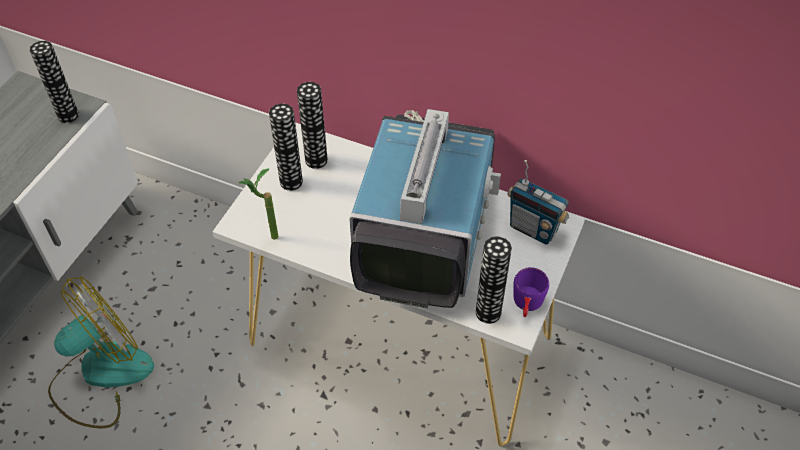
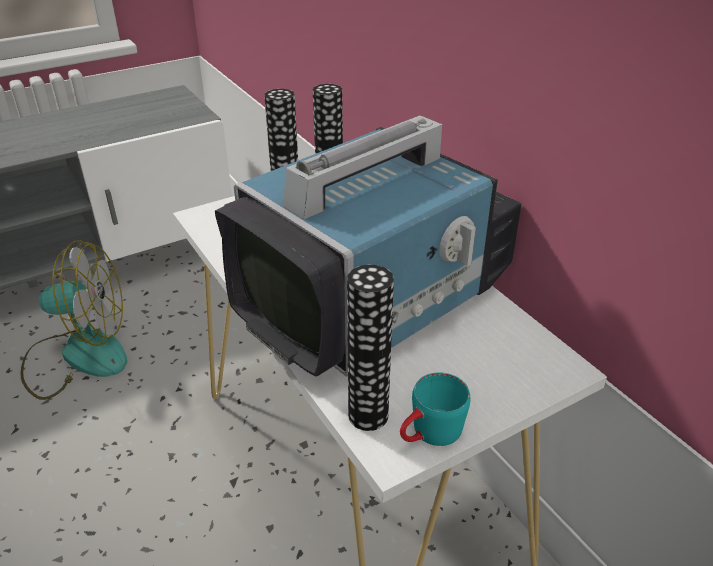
camera: 35 degrees right, 15 degrees down
(68, 115) = (182, 117): vase -> none
(267, 238) = (211, 237): potted plant -> none
(527, 305) = (429, 434): purple mug -> turquoise mug
(533, 229) = (518, 356): radio -> none

